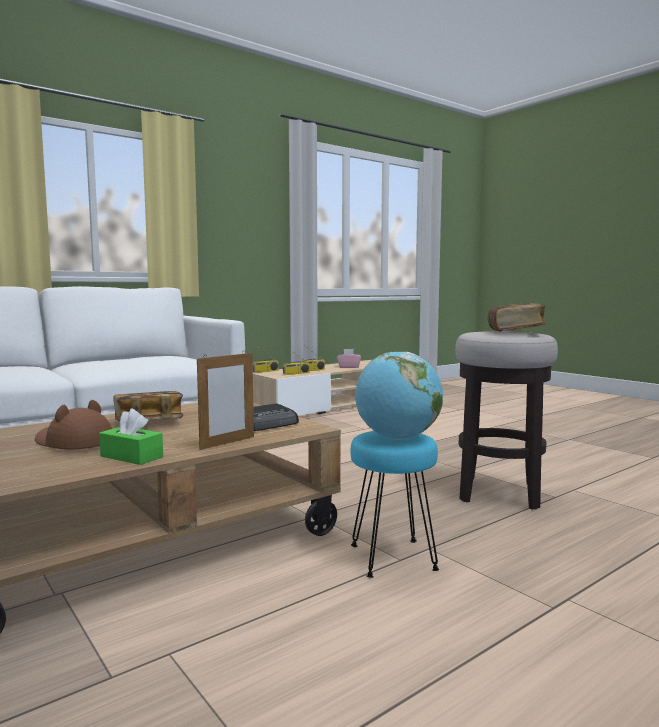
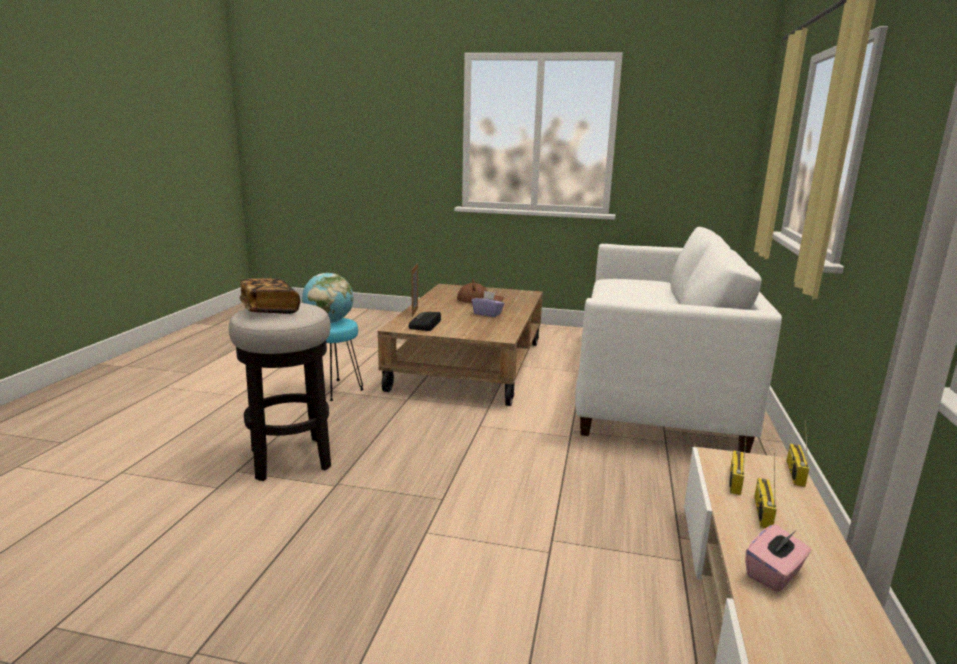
camera: 140 degrees right, 10 degrees up
(131, 456) = (435, 301): green tissue box -> none
(148, 423) = (487, 314): book -> purple tissue box

